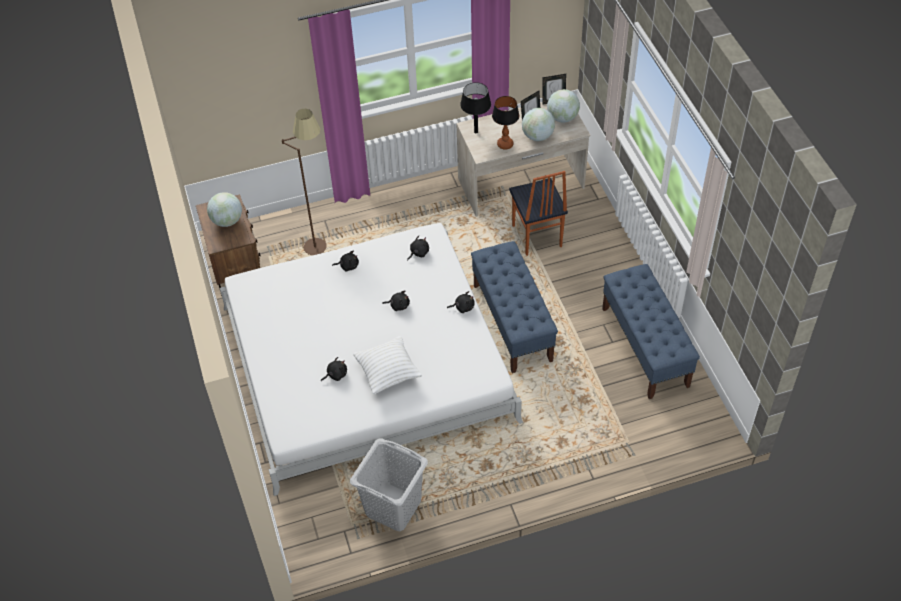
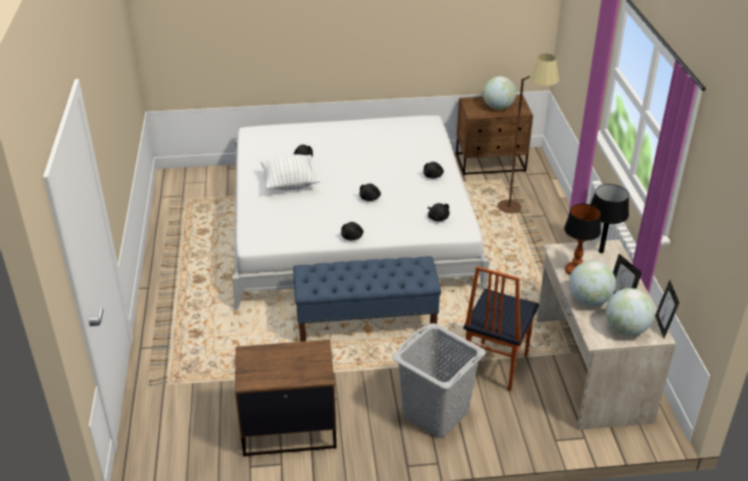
camera: 100 degrees right, 15 degrees down
(393, 507) = (188, 221): grey laundry basket -> grey laundry basket (435, 413)
(536, 236) = (494, 366): chair -> chair turned 60 degrees counterclockwise
(645, 347) = (288, 429): blue bench -> brown nightstand

